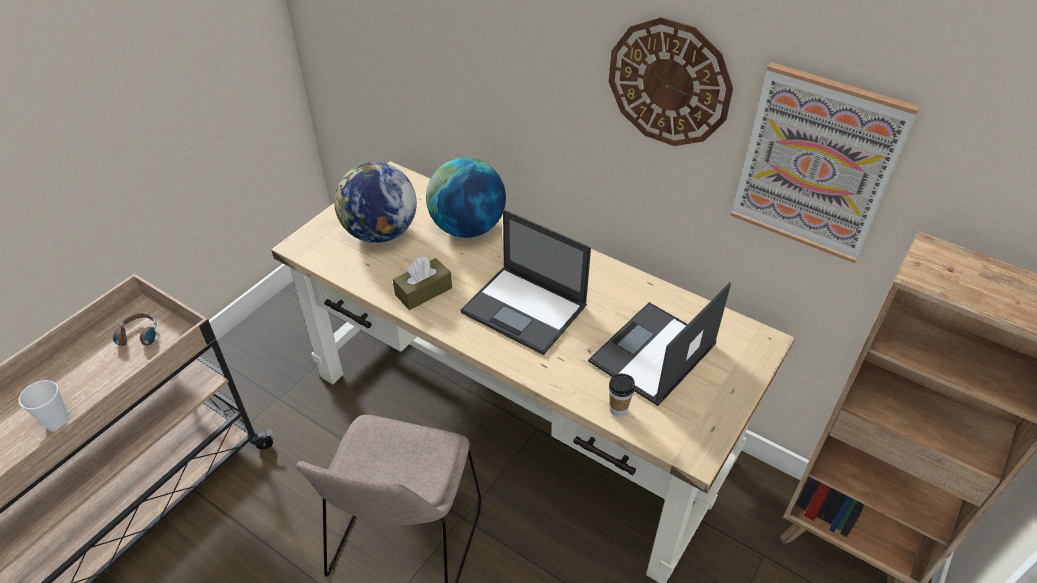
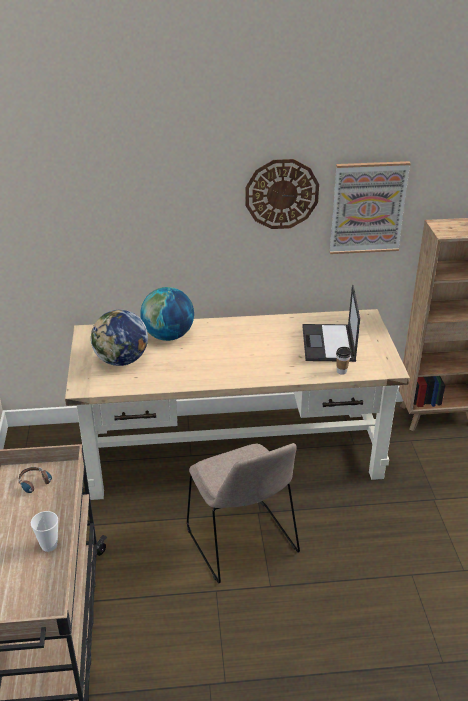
camera: 40 degrees left, 10 degrees down
(423, 291) = (185, 373): brown tissue box -> none
(525, 309) = (248, 355): laptop -> none

